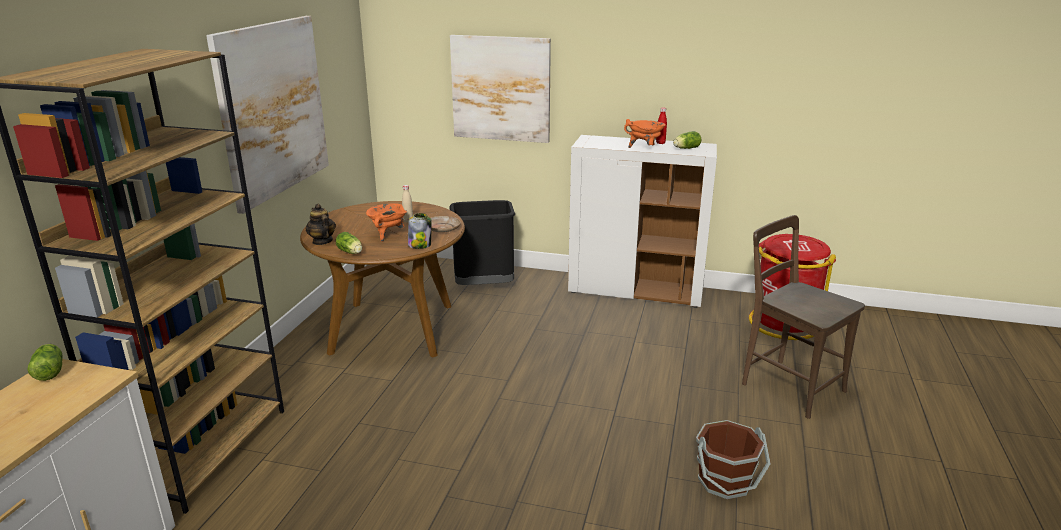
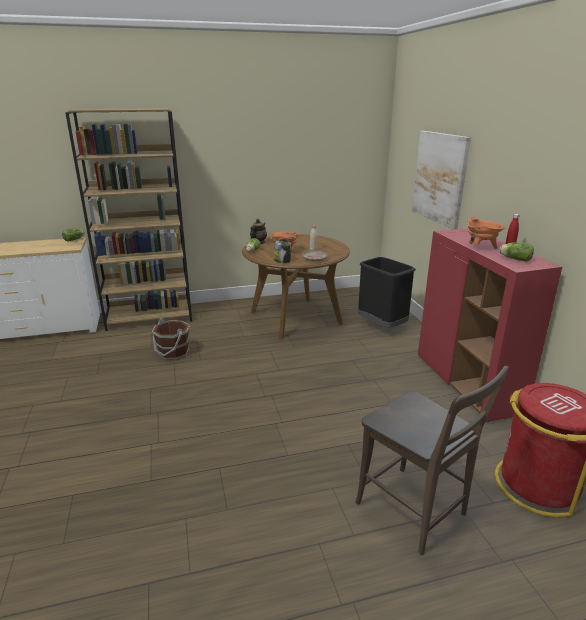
camera: 60 degrees right, 0 degrees up
(273, 109) = (274, 160): picture -> none
(636, 291) = (467, 384): white cabinet -> red cabinet
(725, 481) = (232, 501): brown bucket -> brown bucket (173, 353)
(788, 385) = (415, 512): brown chair -> brown chair turned 120 degrees clockwise

